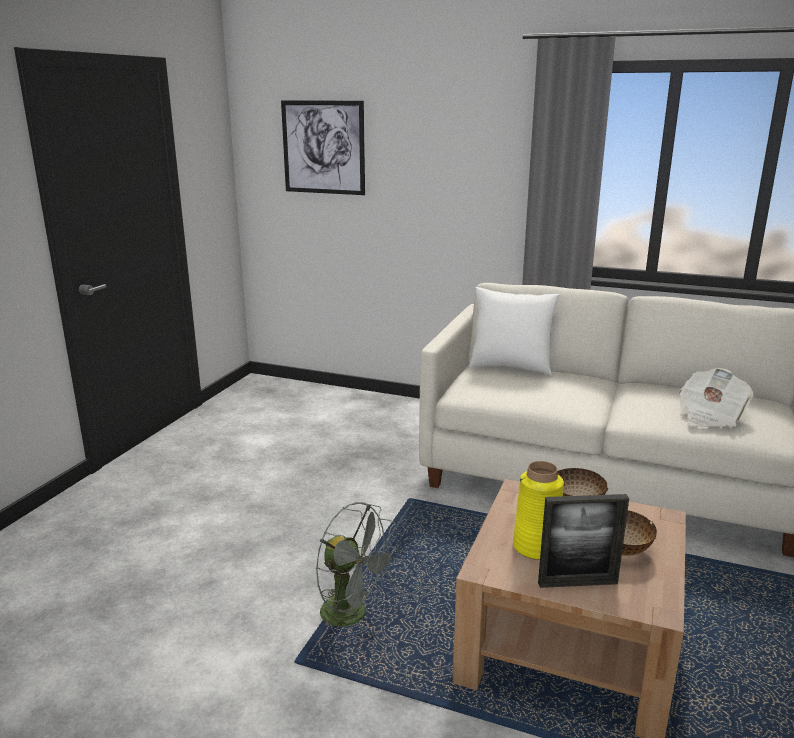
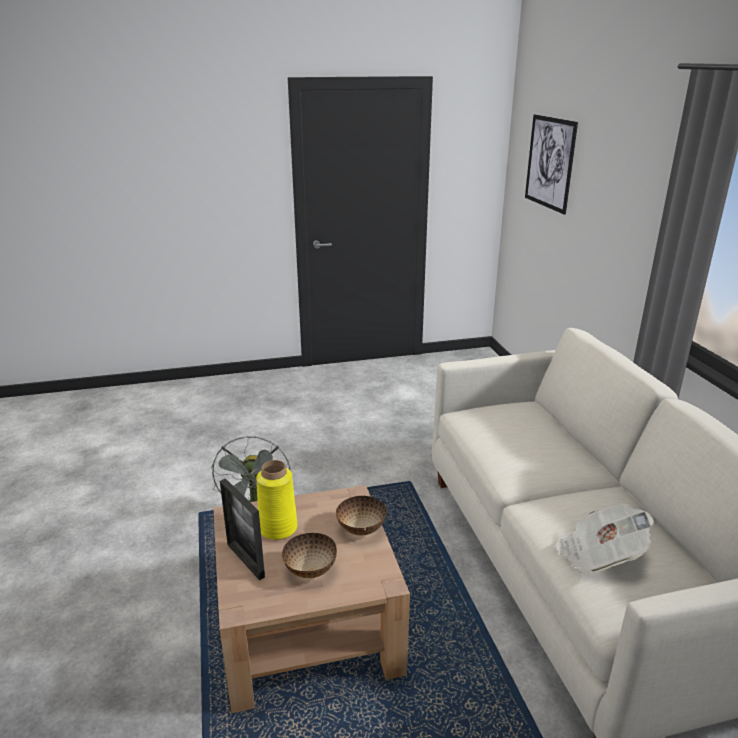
camera: 55 degrees right, 5 degrees up
(510, 367) = (543, 418): white pillow -> none

